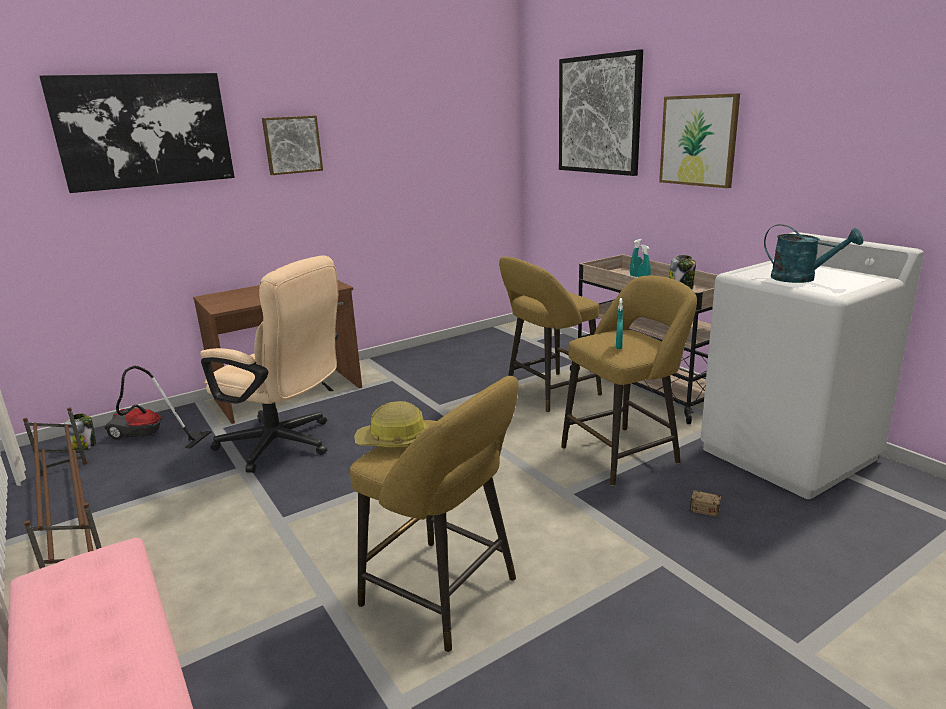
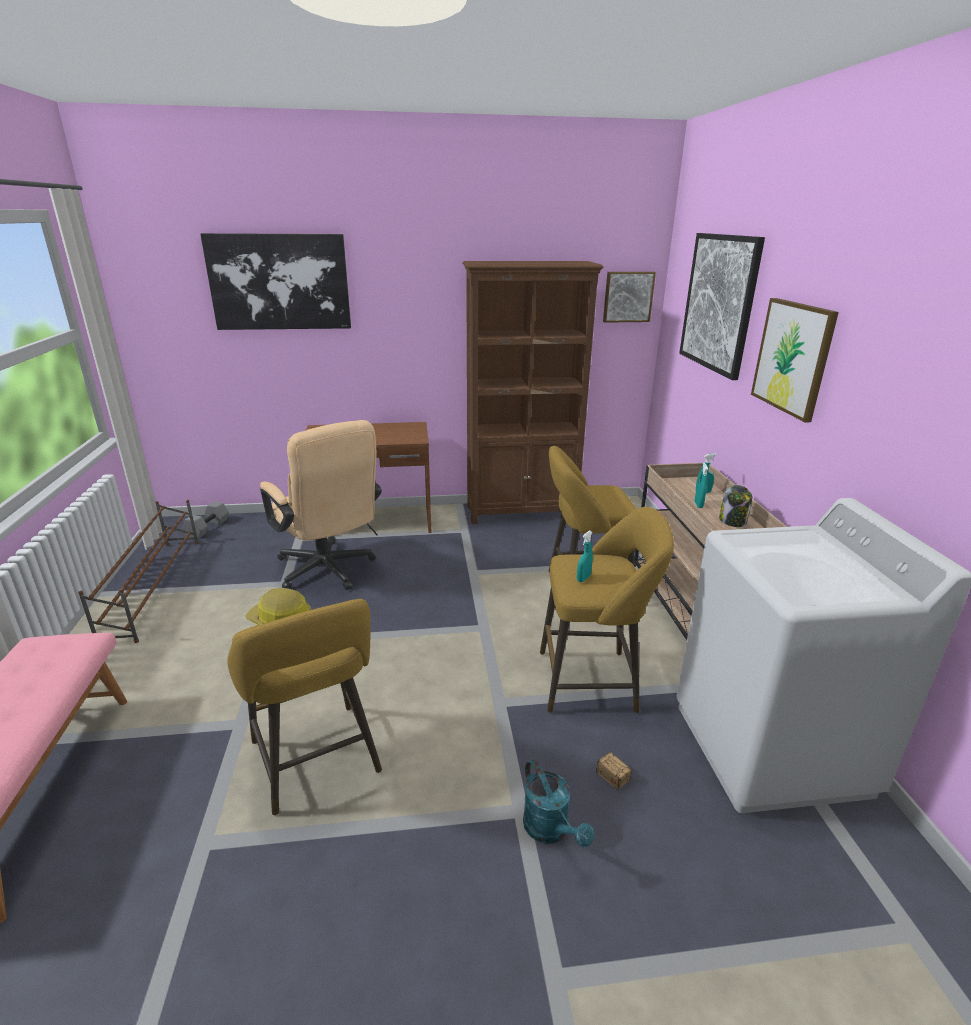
camera: 25 degrees right, 5 degrees up
(83, 446) = (207, 528): jar -> grey dumbbell
(148, 437) = (250, 533): vacuum cleaner -> none
(292, 145) = (407, 302): picture -> picture (628, 296)
(435, 352) = (522, 512): none -> brown bookcase
(801, 278) = (793, 566): turquoise watering can -> turquoise watering can (551, 830)

